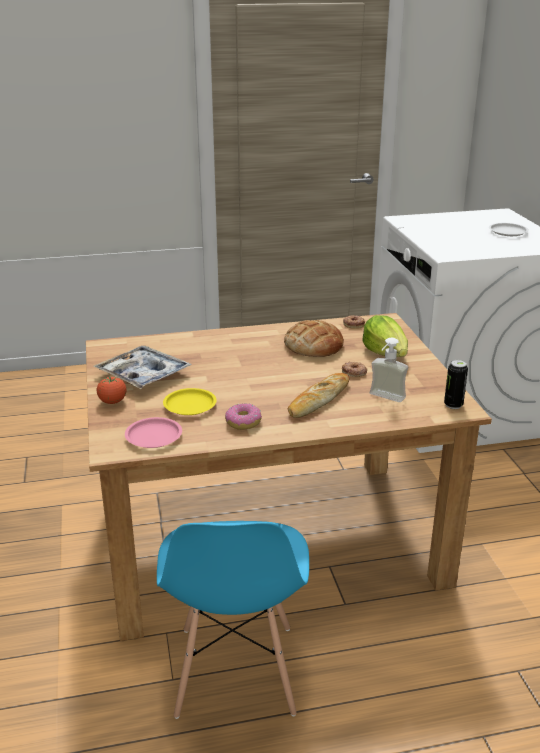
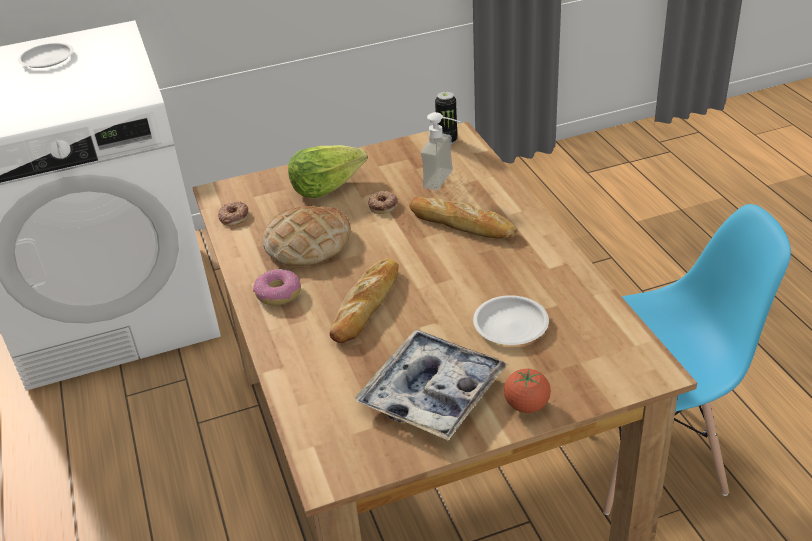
camera: 95 degrees left, 10 degrees up
(154, 436) = (602, 340): pink plate -> none
(190, 405) = (510, 324): yellow plate -> white plate
(237, 361) = (366, 304): none -> bread
(243, 422) = (537, 272): donut -> donut (278, 294)

